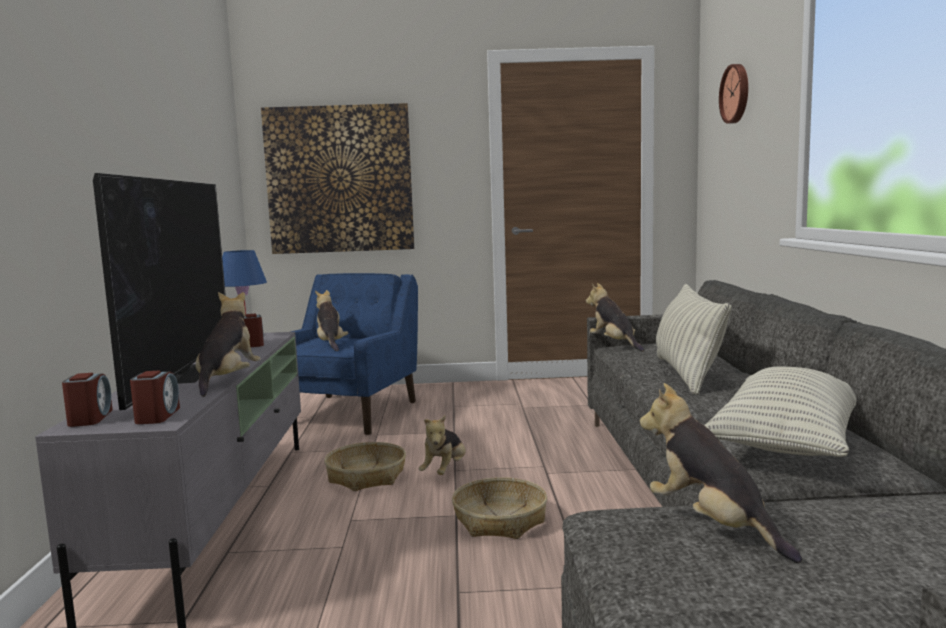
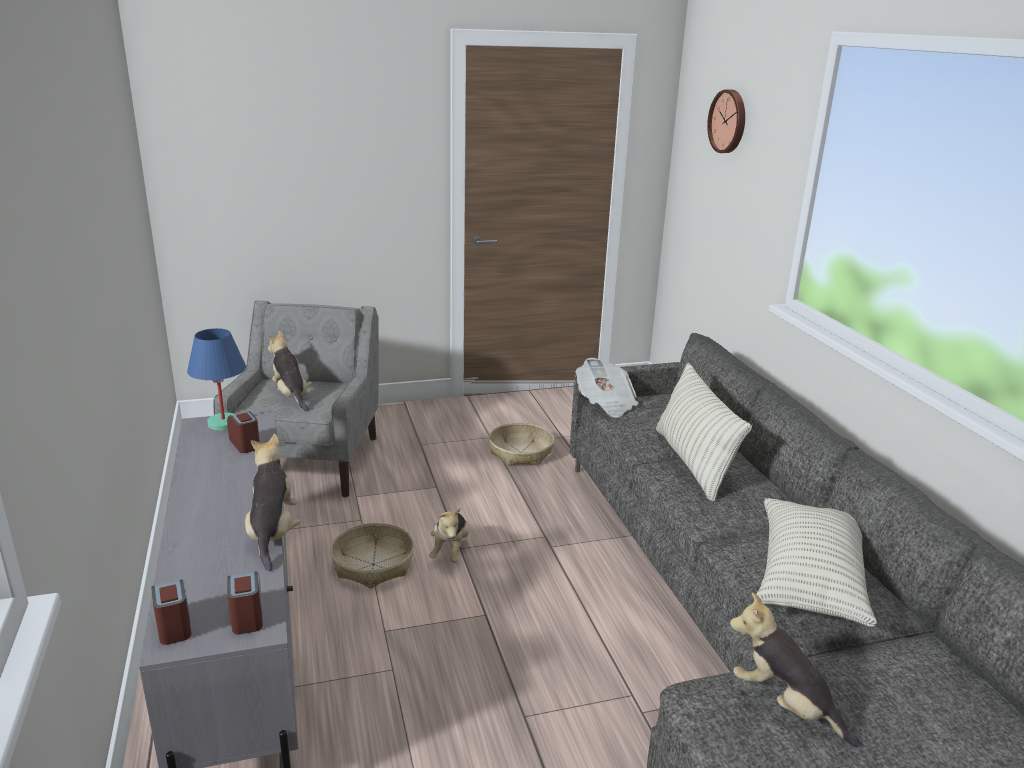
camera: 15 degrees left, 15 degrees up
(184, 372) = (210, 517): television -> none
(339, 179) = (272, 180): picture -> none
(348, 413) = (308, 461): blue armchair -> grey armchair
(500, 520) = (529, 618): basket -> basket (521, 453)
(614, 344) = (605, 403): plush toy -> newspaper

